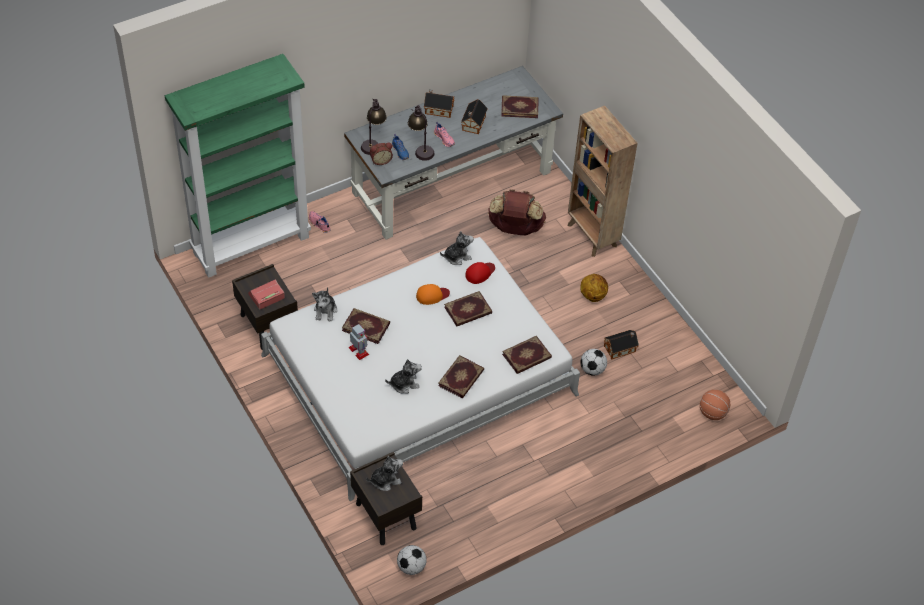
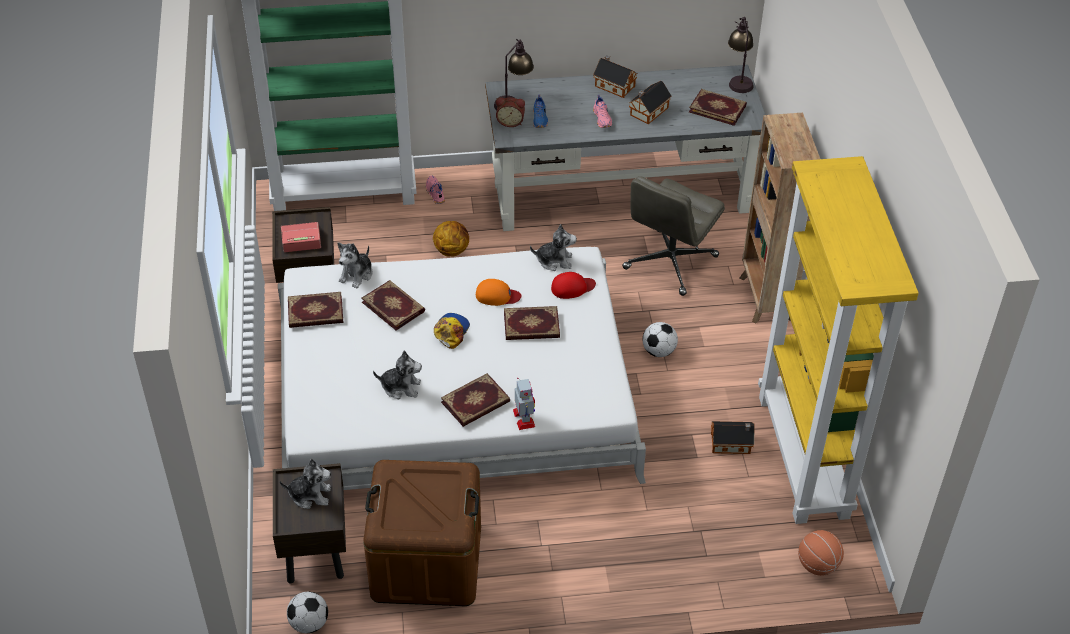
camera: 25 degrees right, 5 degrees down
(359, 351) = (368, 332): toy robot -> toy robot (524, 418)
(416, 332) = (451, 331): none -> cap
(420, 148) = (567, 121): table lamp -> table lamp (738, 79)
(465, 498) = (426, 562): none -> brown storage box
(515, 228) = (670, 263): brown backpack -> grey office chair
(527, 357) = (576, 403): book -> book (315, 313)
(592, 295) = (728, 369): basketball -> basketball (452, 250)
(592, 370) = (679, 458): football -> football (658, 351)
(670, 342) = (804, 457): none -> yellow bookcase

